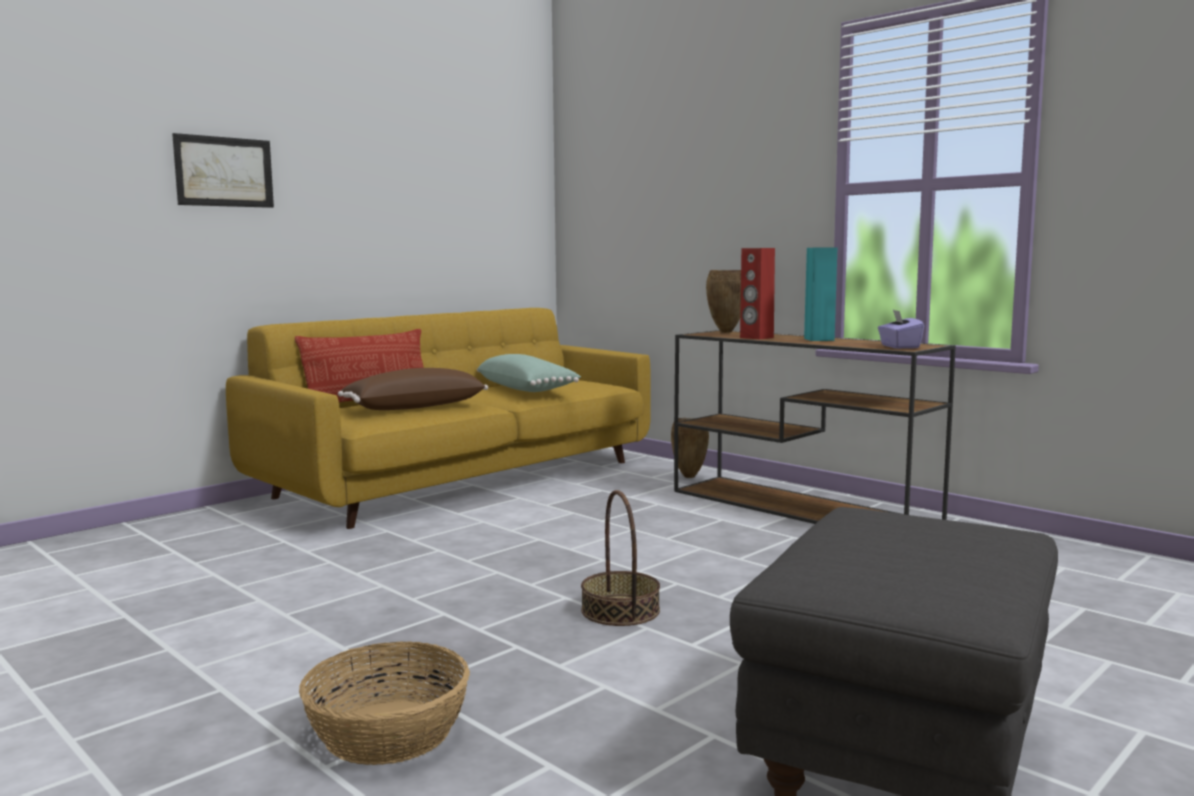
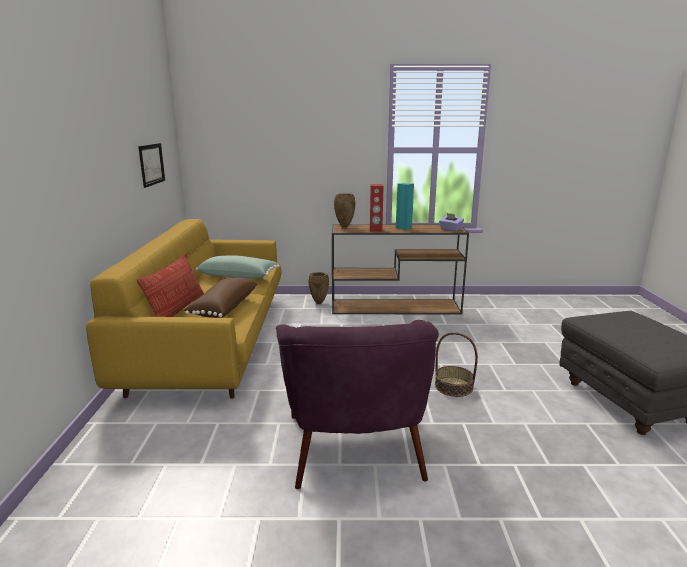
camera: 45 degrees left, 10 degrees up
(224, 172) = (57, 156): picture -> picture (151, 164)
(339, 609) = (355, 446): none -> purple armchair
(387, 732) = (520, 489): basket -> none

